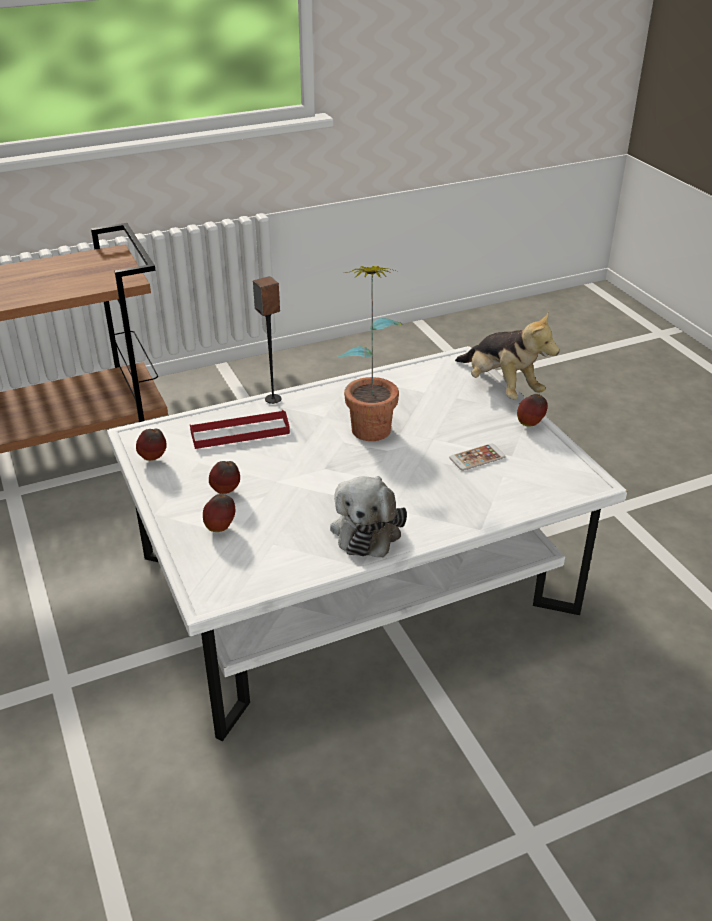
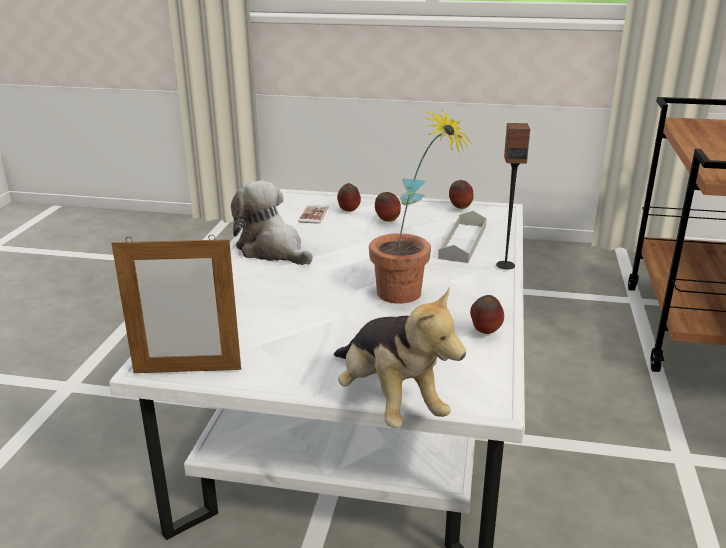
camera: 125 degrees right, 10 degrees down
(240, 433) = (463, 242): red tray -> grey tray
(477, 457) = (283, 325): phone -> phone (313, 214)
(500, 387) = (388, 402): plush toy -> plush toy turned 120 degrees counterclockwise
(530, 424) = (288, 380): apple -> apple (485, 333)
(575, 464) = (187, 370): none -> picture frame

